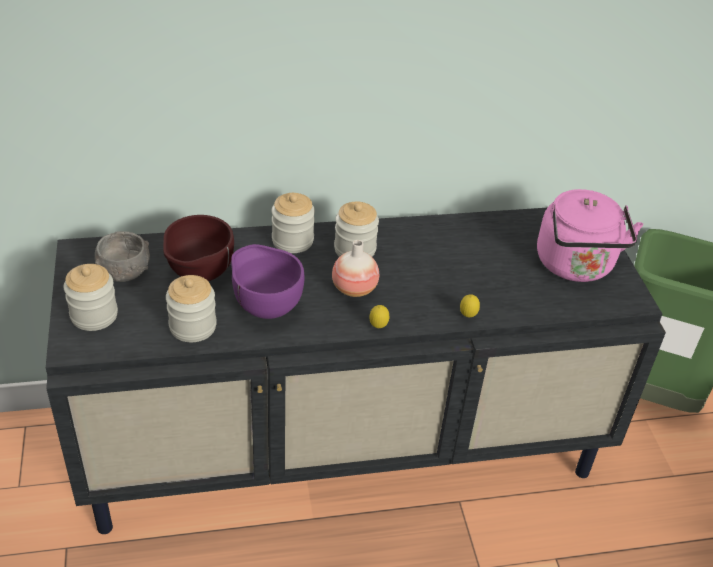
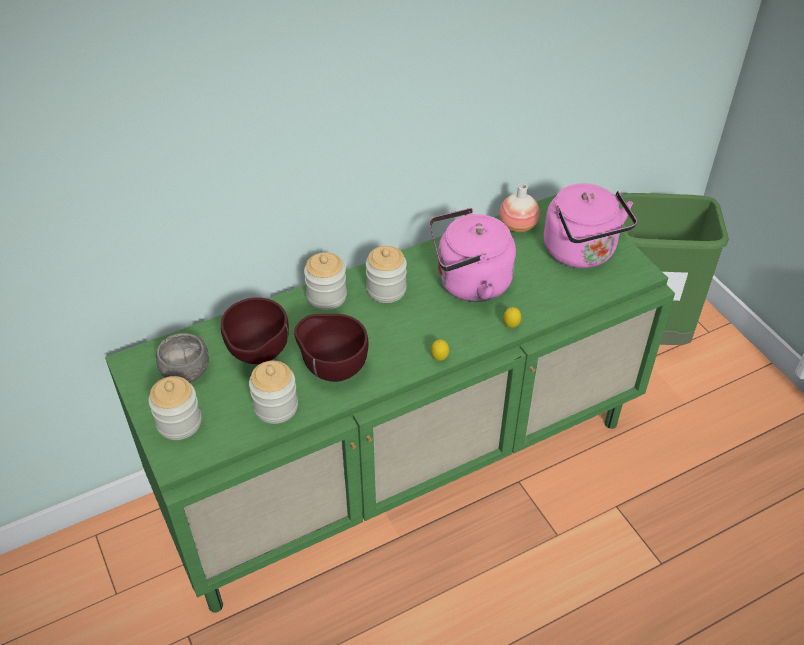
camera: 15 degrees left, 5 degrees up
(266, 307) = (333, 369): purple bowl -> brown bowl
(344, 449) = (402, 465): black cabinet -> green cabinet
(354, 289) = (403, 328): vase -> vase (517, 226)
(442, 265) = (469, 283): none -> pink kettle

